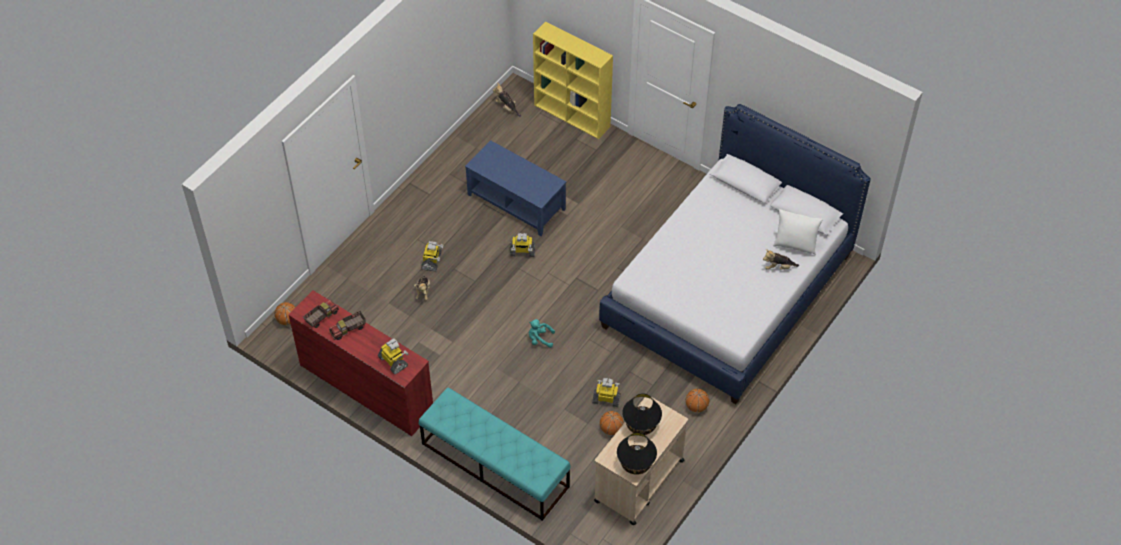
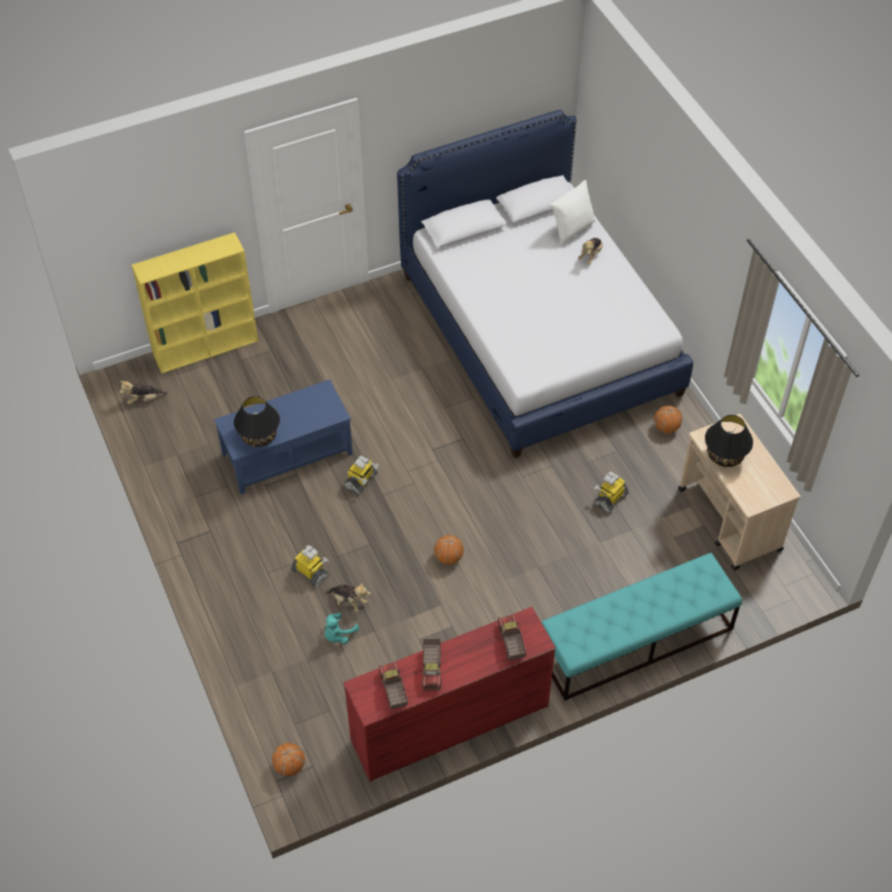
camera: 60 degrees left, 0 degrees up
(393, 361) = (511, 642): toy robot -> toy truck
(539, 339) = (492, 520): turquoise plush toy -> turquoise plush toy (338, 635)
(611, 429) = (651, 512): basketball -> basketball (448, 557)
(636, 463) = (772, 483): black table lamp -> black table lamp (259, 436)

